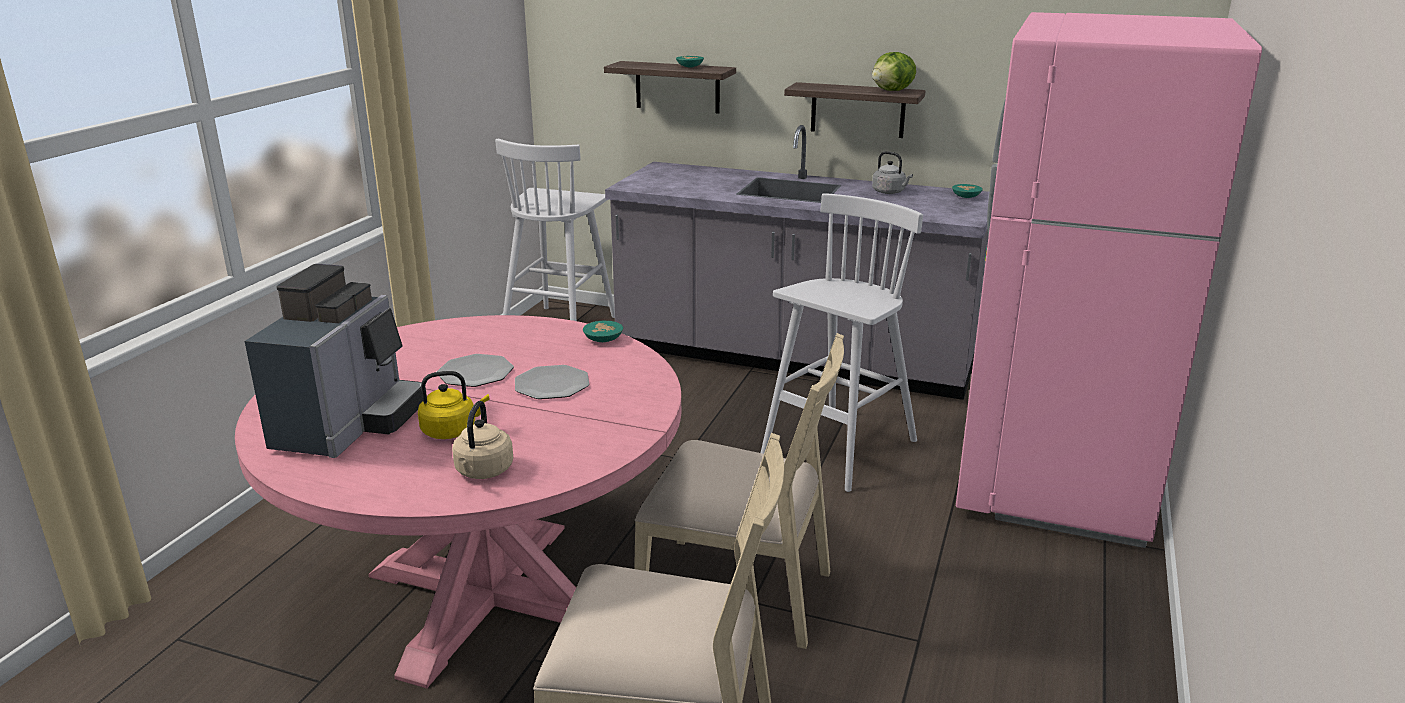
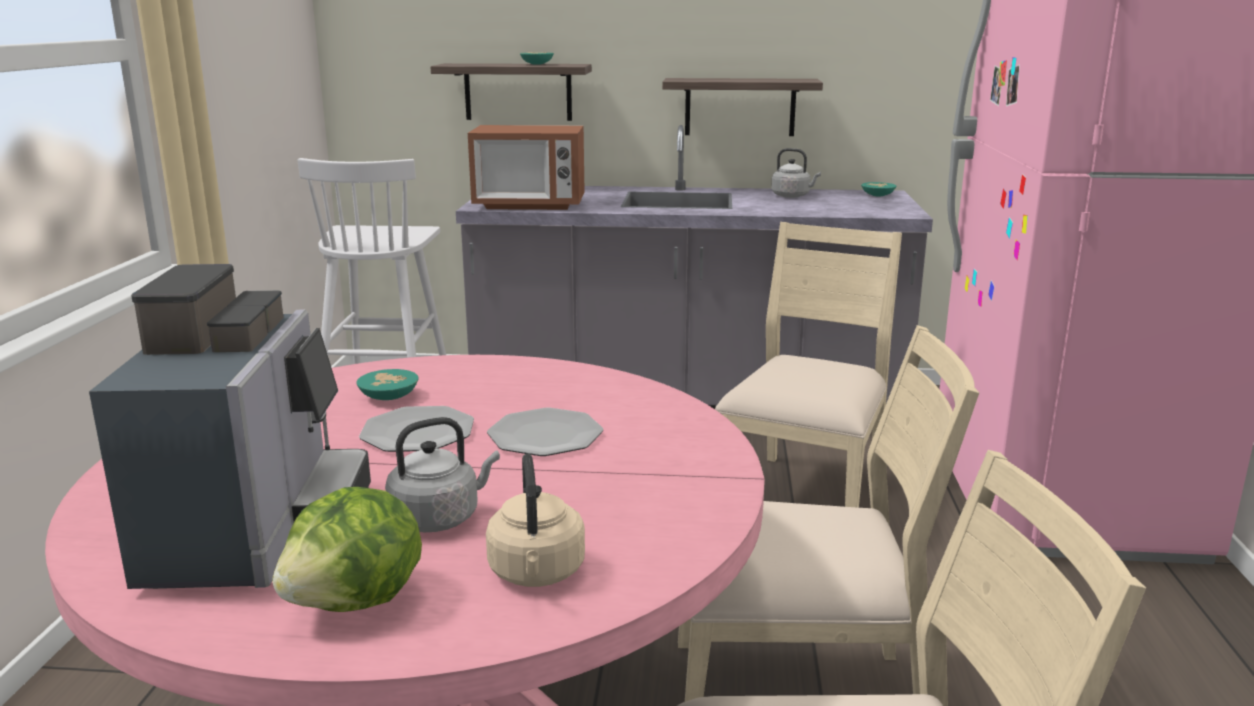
camera: 15 degrees left, 5 degrees down
(452, 431) = (439, 518): yellow kettle -> grey kettle
(603, 339) = (570, 372): turquoise bowl -> turquoise bowl (388, 396)
(665, 187) = (529, 205): none -> microwave
(837, 450) = (803, 500): white stool -> beige chair
(892, 91) = (786, 79): lettuce -> lettuce (358, 602)

